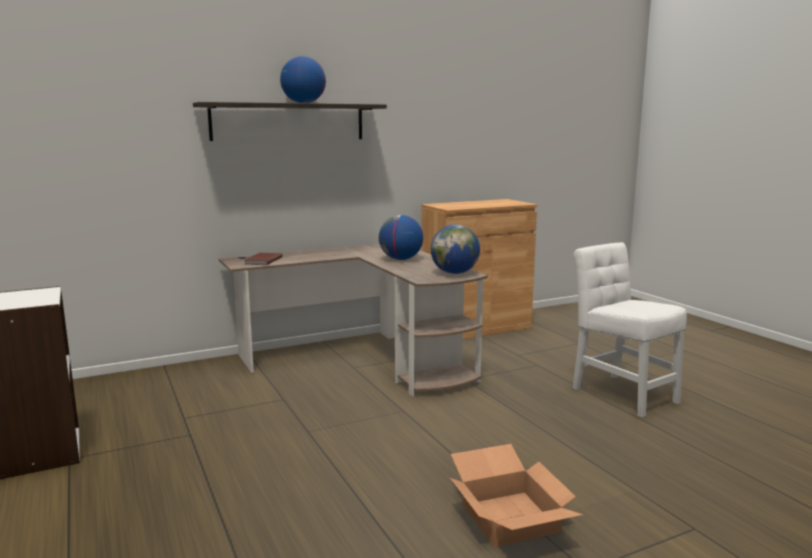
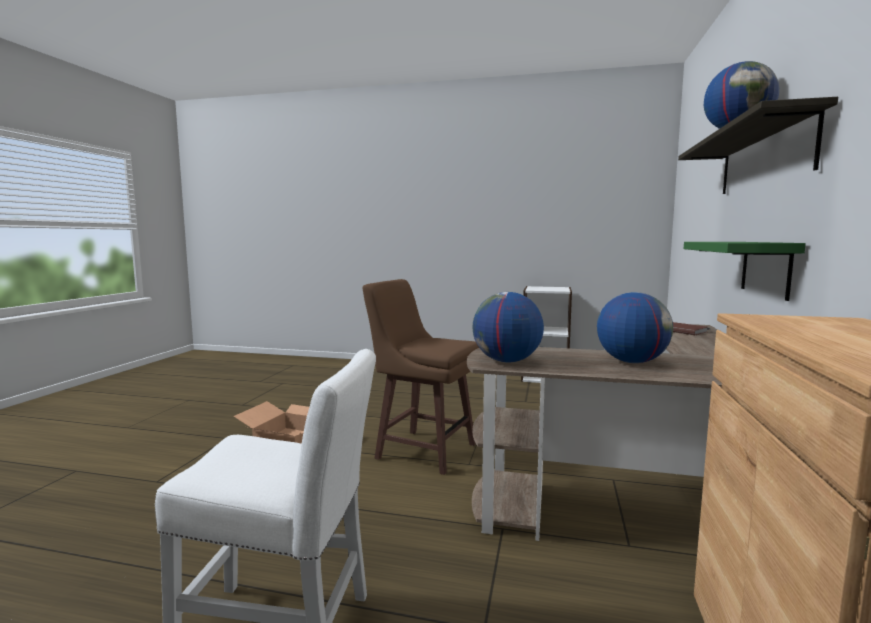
camera: 130 degrees right, 5 degrees down
(312, 196) = (766, 268): none -> green shelf
(408, 436) = (424, 450): none -> brown stool

